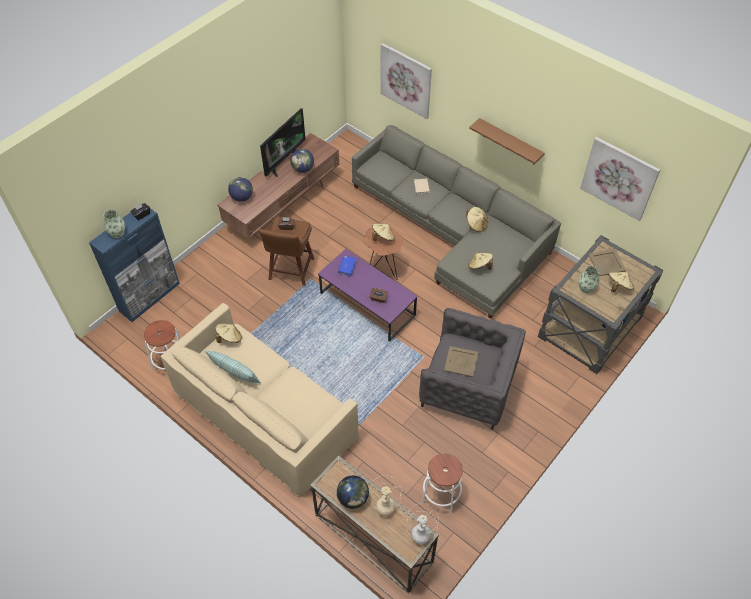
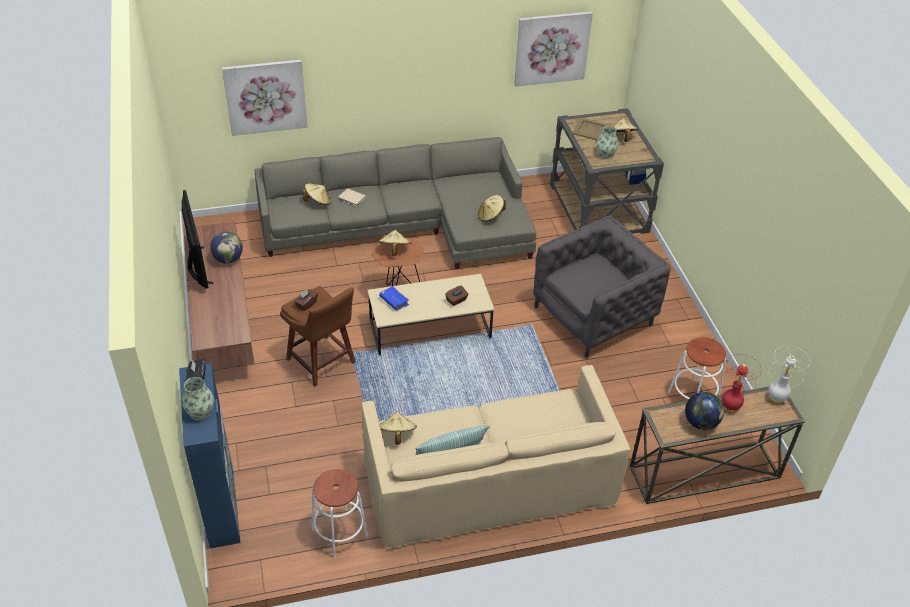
camera: 55 degrees left, 10 degrees down
(242, 197) = (208, 325): globe -> none
(367, 304) = (430, 329): purple coffee table -> beige coffee table
(385, 510) = (730, 407): beige table lamp -> red table lamp
(461, 361) = (593, 281): beige tray -> none
(476, 224) = (439, 191): beige hat -> beige hat (318, 202)
(510, 142) = (421, 88): brown shelf -> none

